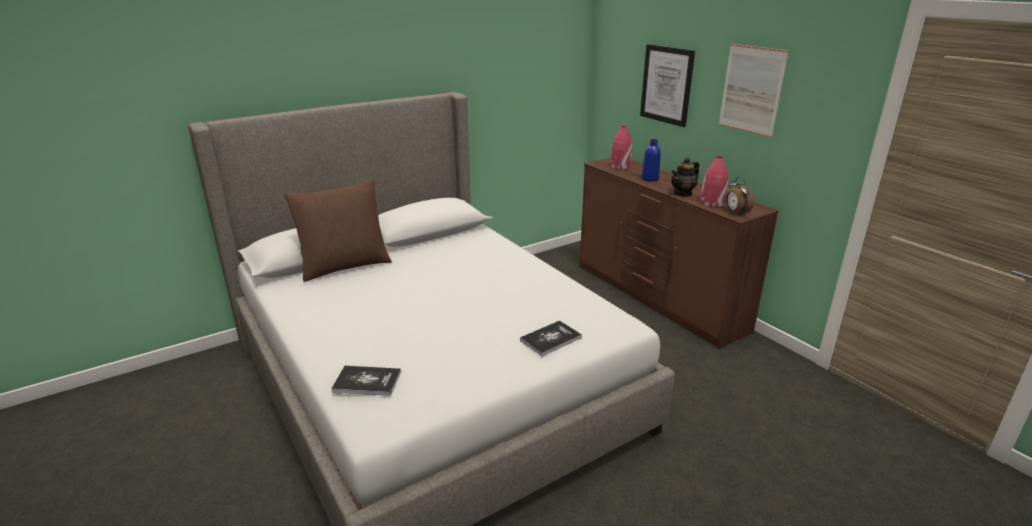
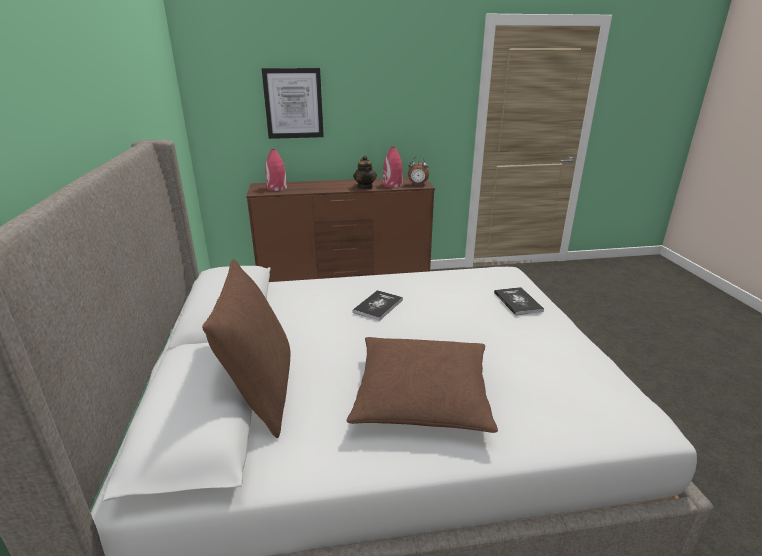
camera: 65 degrees left, 0 degrees up
(365, 317) = (422, 395): none -> brown pillow
(367, 381) = (574, 412): book -> book (378, 306)
(650, 179) = (321, 187): blue bottle -> none
(751, 90) = (382, 92): picture -> none

